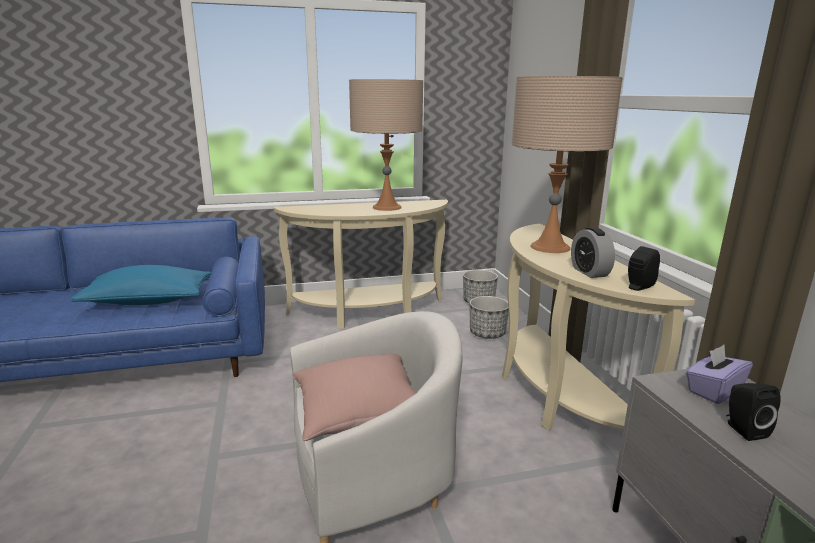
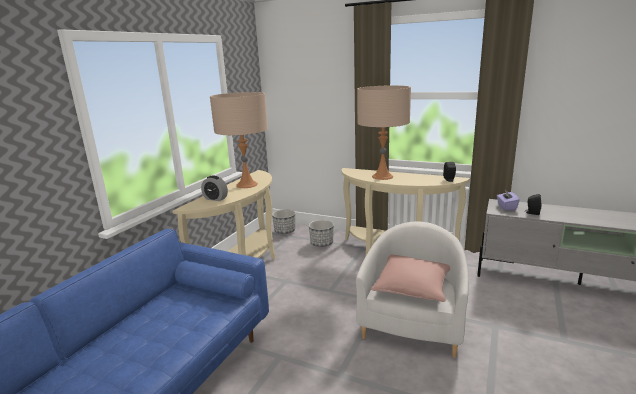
camera: 50 degrees left, 0 degrees up
(148, 301) = (171, 322): blue pillow -> none
(589, 272) = (424, 181): alarm clock -> alarm clock (215, 199)

